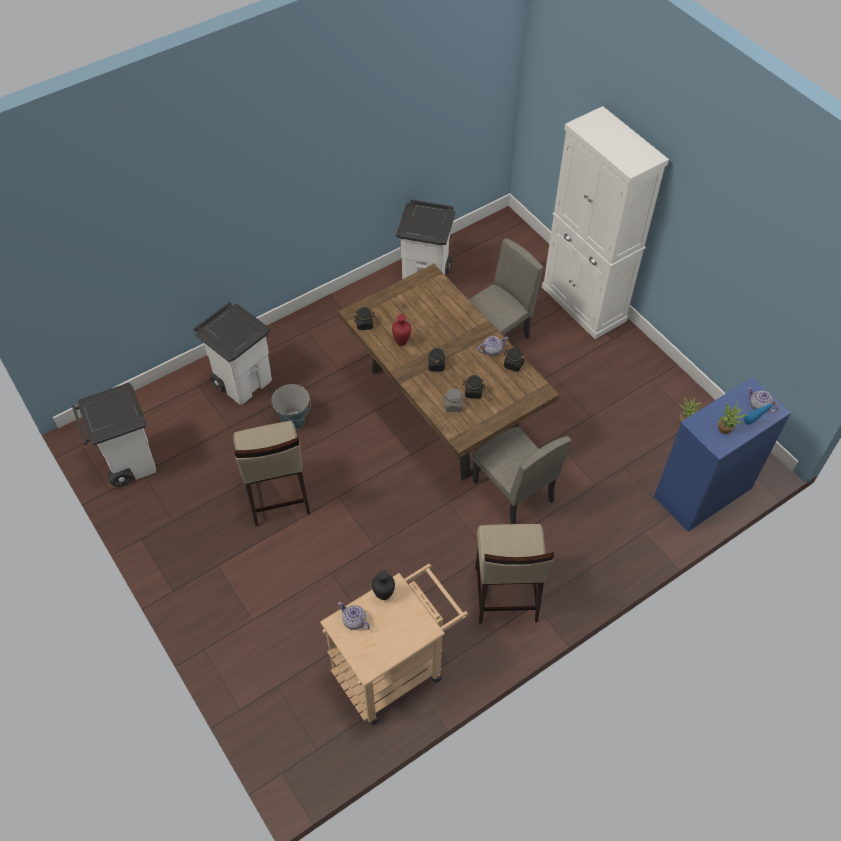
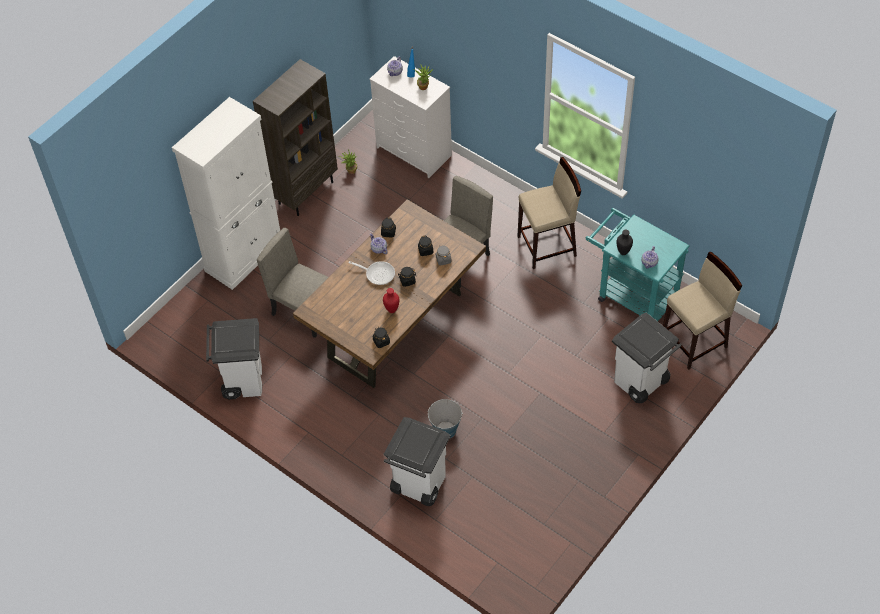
camera: 105 degrees left, 0 degrees up
(129, 462) = (537, 540): white trash can -> white trash can (640, 383)
(277, 496) = (526, 414): beige stool -> beige stool (694, 342)
(395, 668) = (631, 294): beige cart -> turquoise cart
(457, 342) = (377, 274): none -> frying pan
(661, 372) = (305, 192): none -> brown bookcase
(702, 493) = (414, 152): blue dresser -> white dresser

